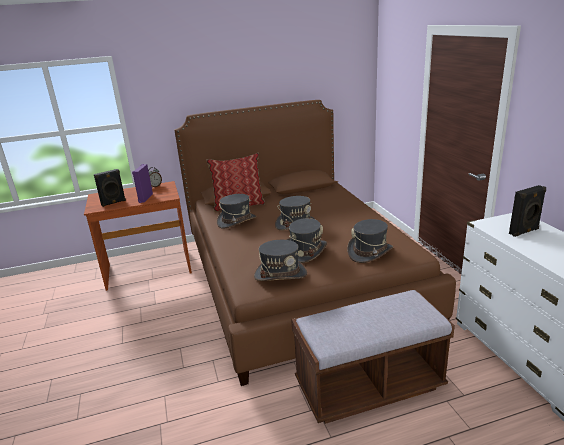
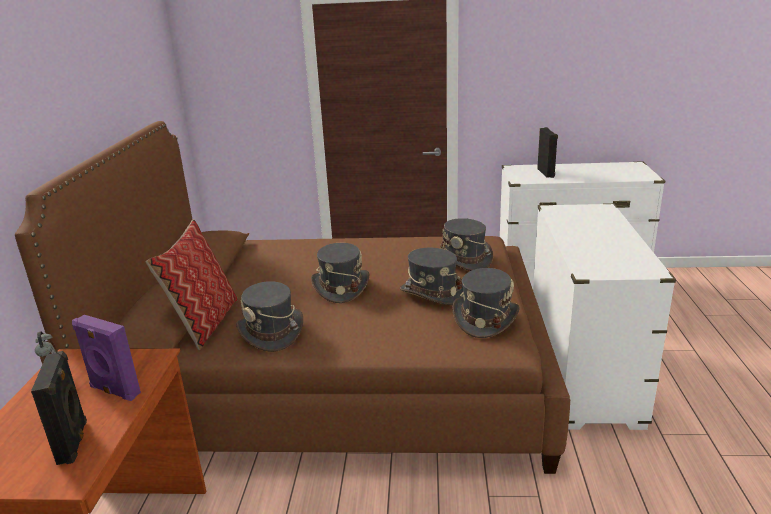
camera: 70 degrees left, 0 degrees up
(369, 386) = (582, 374): brown bench -> white dresser

